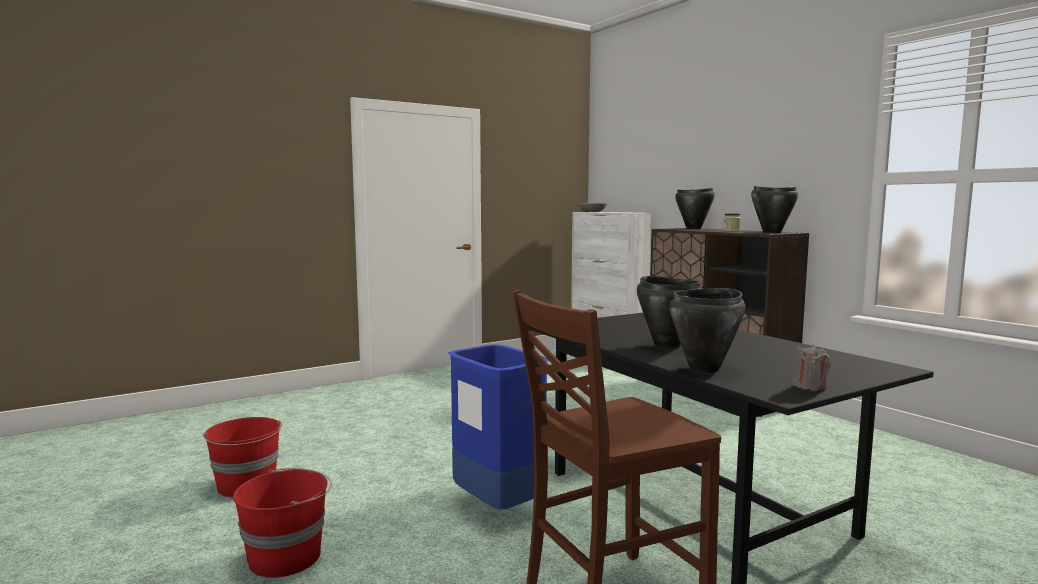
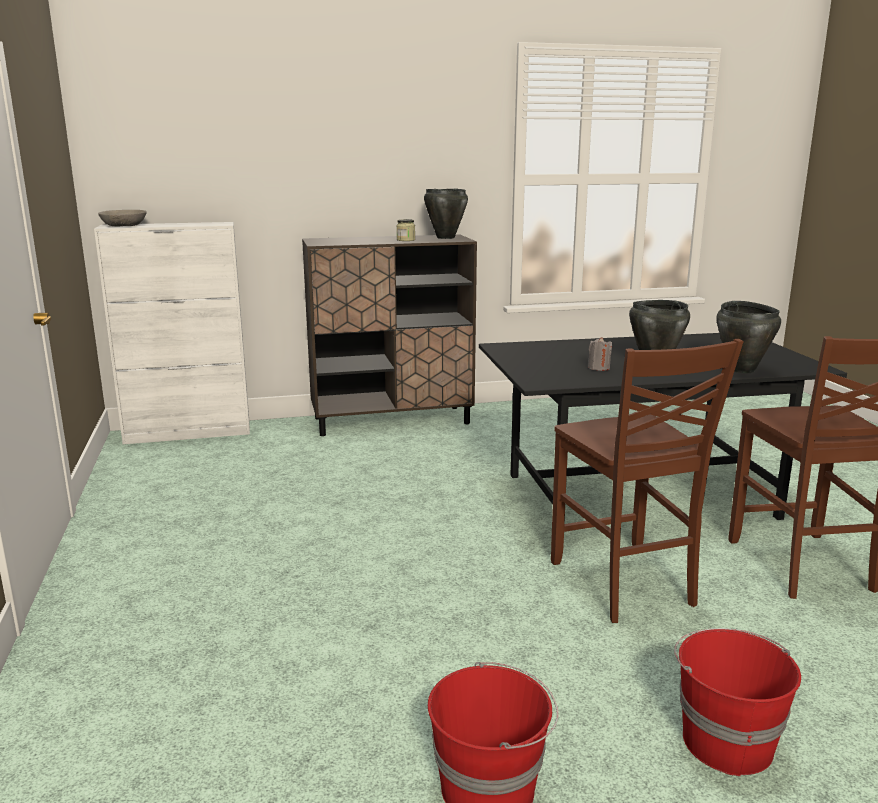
camera: 70 degrees left, 10 degrees up
(497, 506) = (624, 584): blue trash can -> brown chair
(694, 228) = (327, 239): black cooking pot -> none
(810, 387) = (793, 359): grey candle -> grey candle (598, 368)

